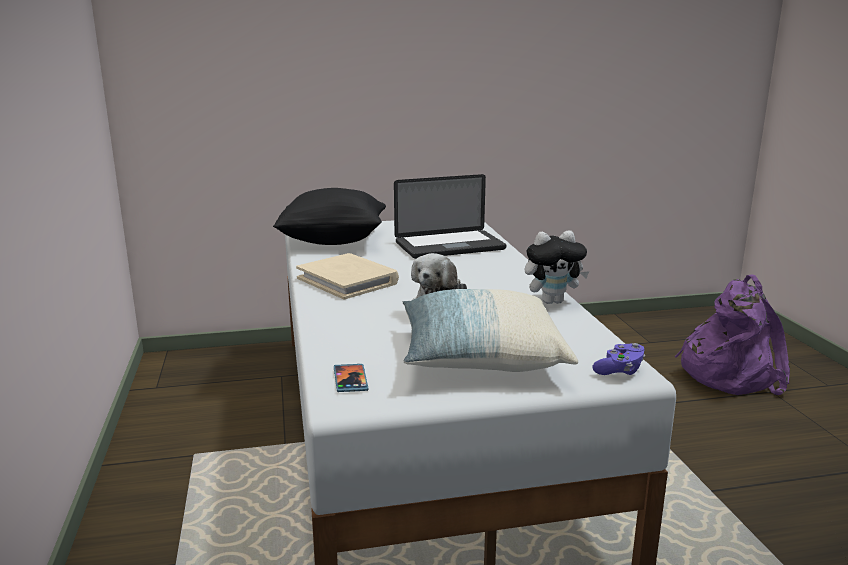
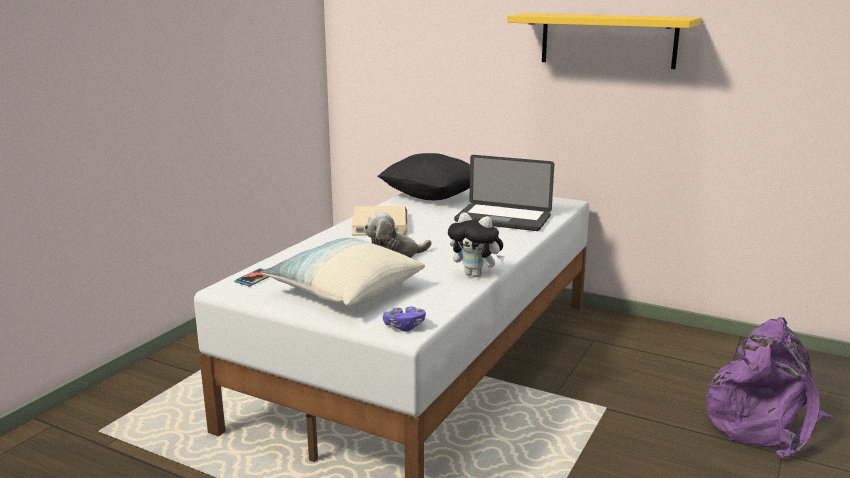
camera: 40 degrees right, 0 degrees up
(484, 44) = (608, 40): none -> yellow shelf

